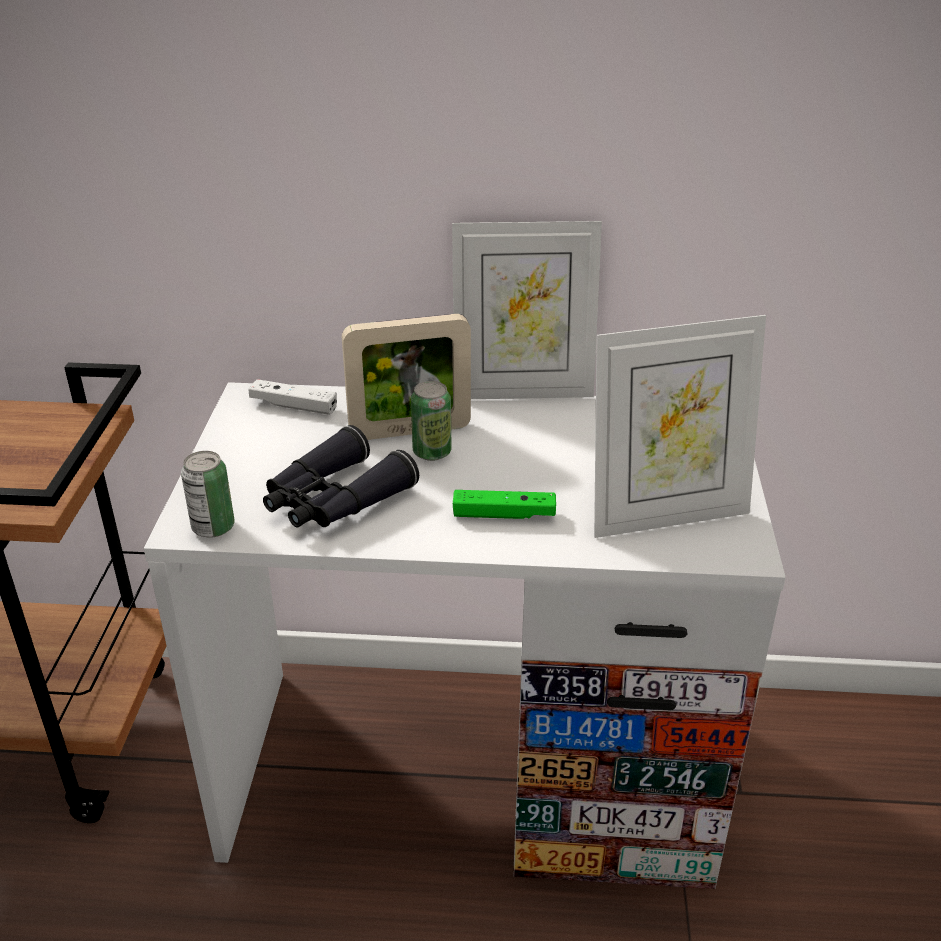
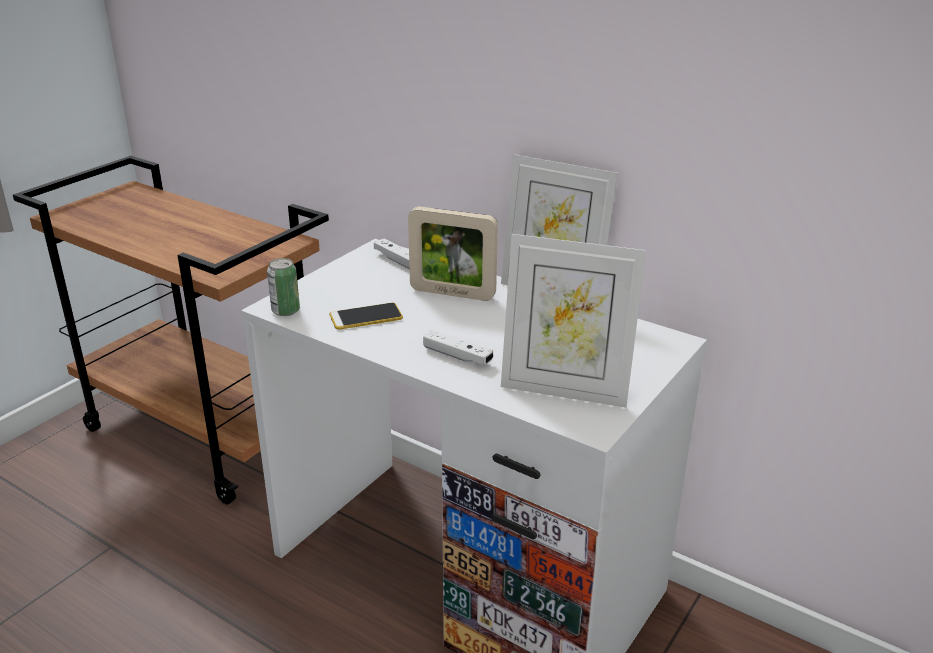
camera: 30 degrees right, 5 degrees down
(334, 499) = (366, 317): black binoculars -> phone
(432, 452) = (452, 309): can -> none
(504, 514) = (457, 356): green game controller -> white game controller

